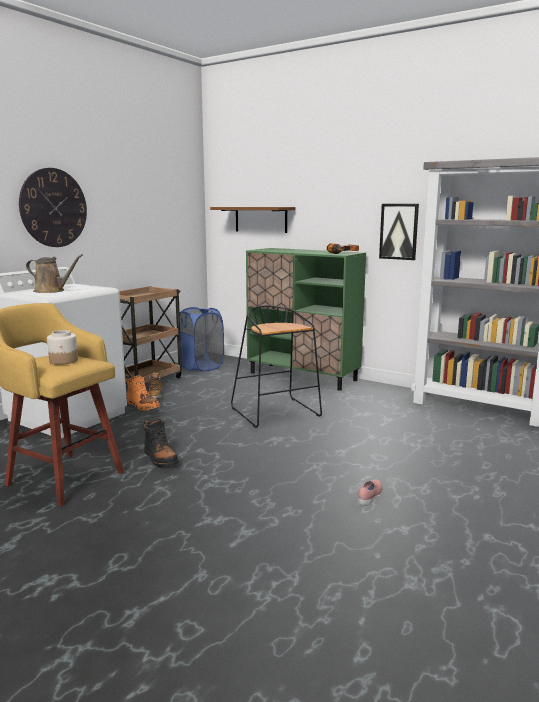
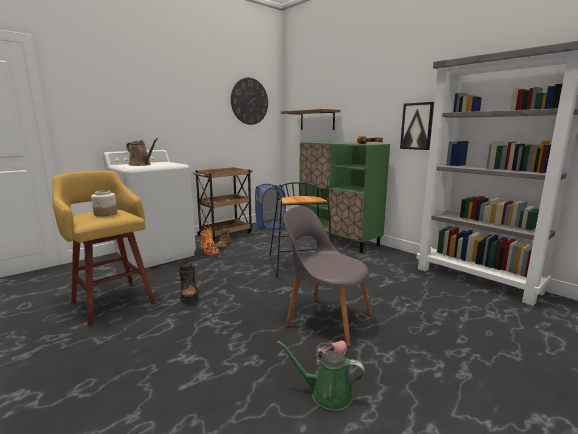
camera: 15 degrees right, 0 degrees up
(53, 208) = (157, 108): wall clock -> wall clock (249, 101)
(341, 464) = (325, 319): none -> grey chair
(383, 527) = (327, 394): none -> green watering can

